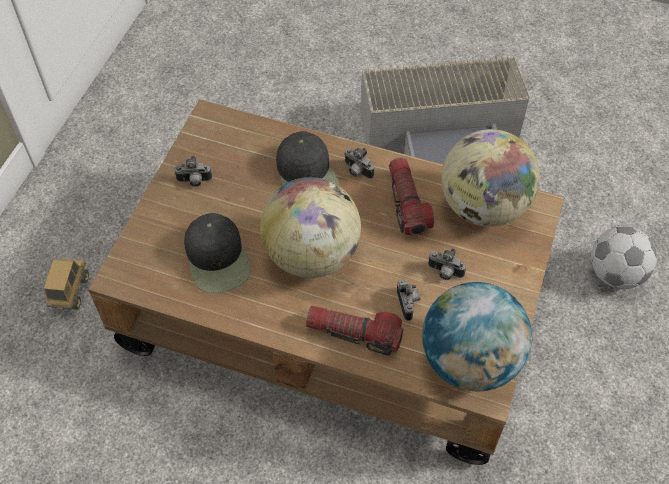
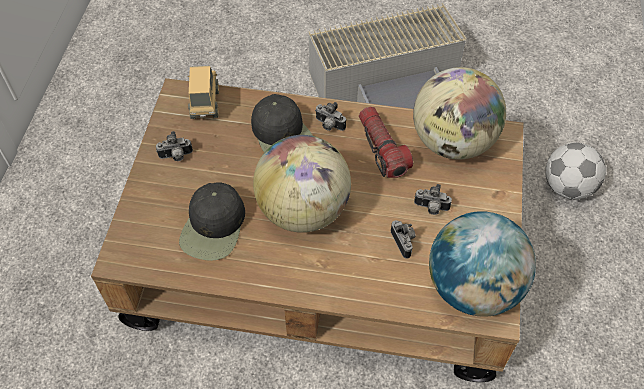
camera: 10 degrees left, 0 degrees up
(70, 292) = (66, 280): toy truck -> toy truck (205, 104)
(218, 258) = (214, 227): black cap -> black cap turned 45 degrees clockwise
(354, 333) = (359, 278): flashlight -> none

